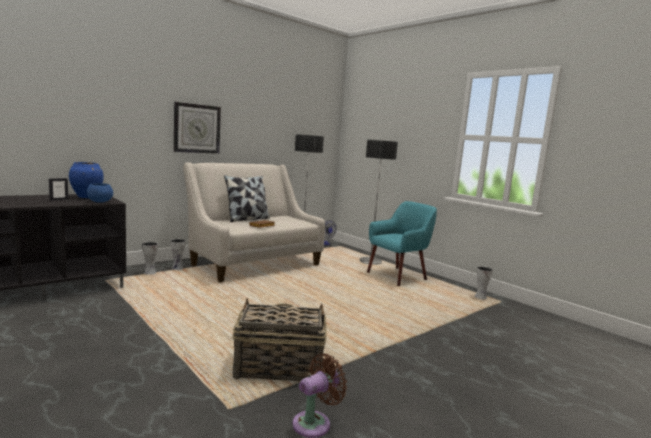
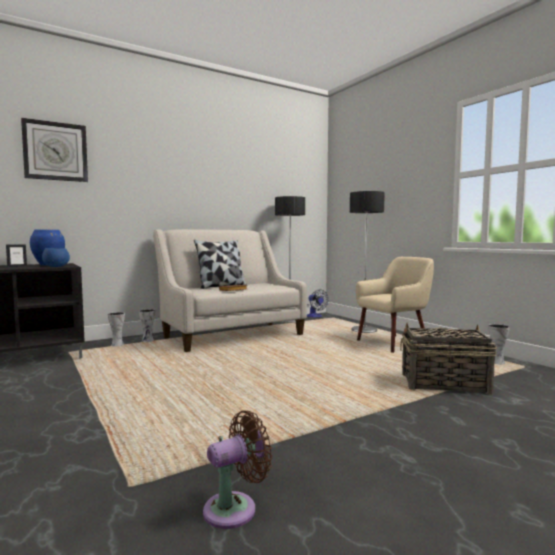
camera: 10 degrees right, 5 degrees down
(197, 128) = (167, 195): wall clock -> wall clock (55, 151)
(278, 368) = (213, 439): basket -> basket (443, 384)
(397, 276) = (393, 343): turquoise armchair -> beige armchair

